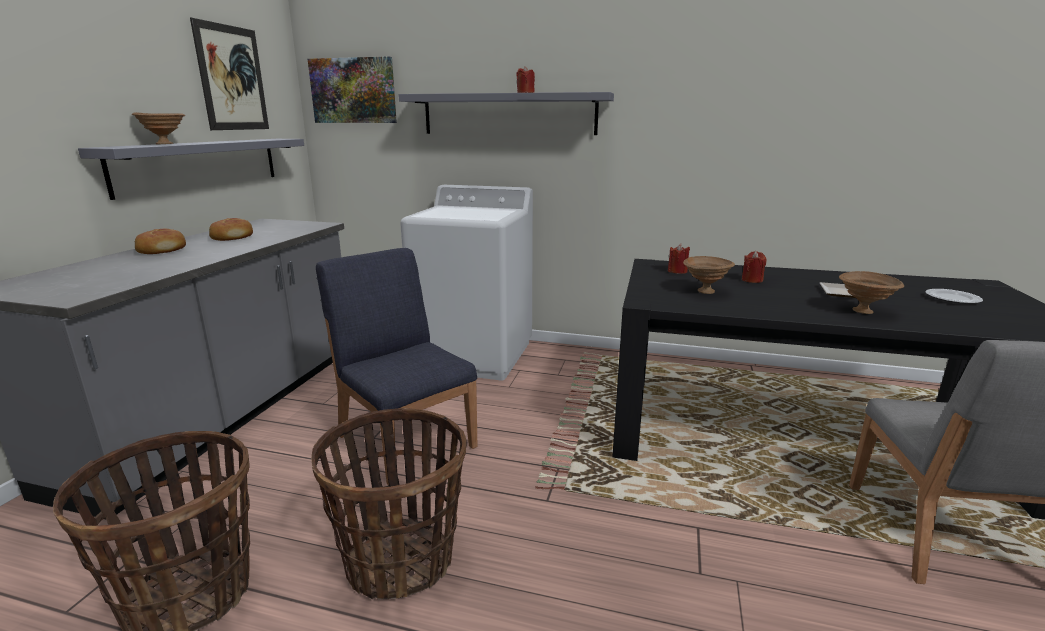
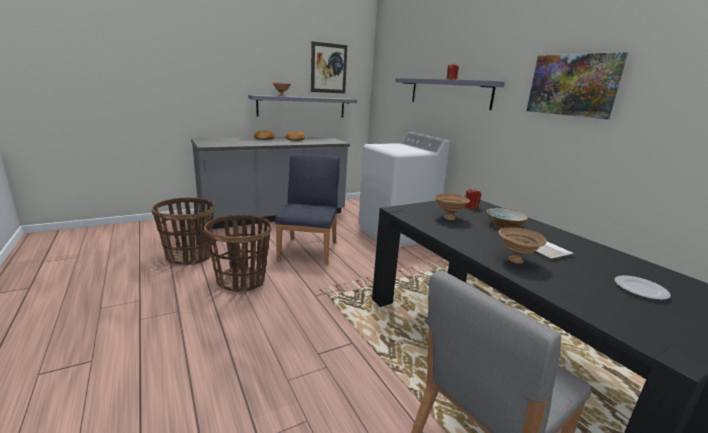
camera: 45 degrees right, 0 degrees up
(353, 91) = (389, 75): picture -> picture (572, 85)
(752, 280) = (504, 225): red candle -> bowl

